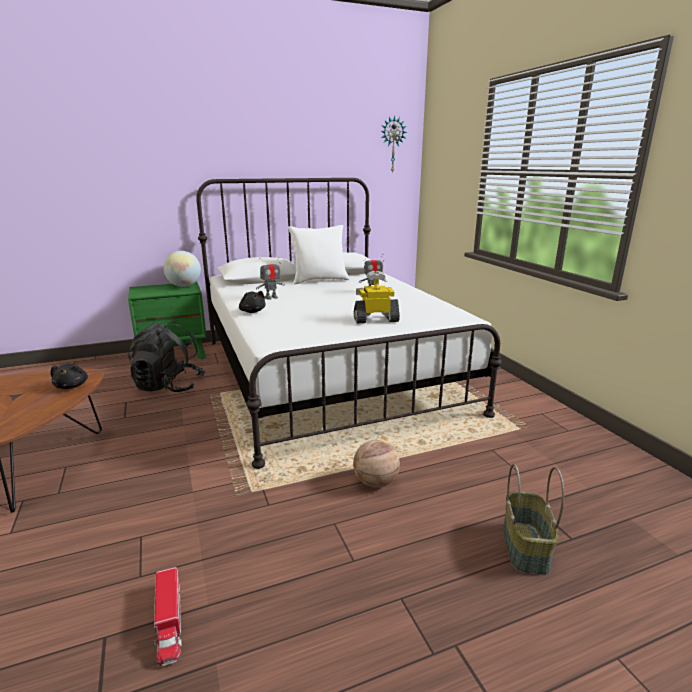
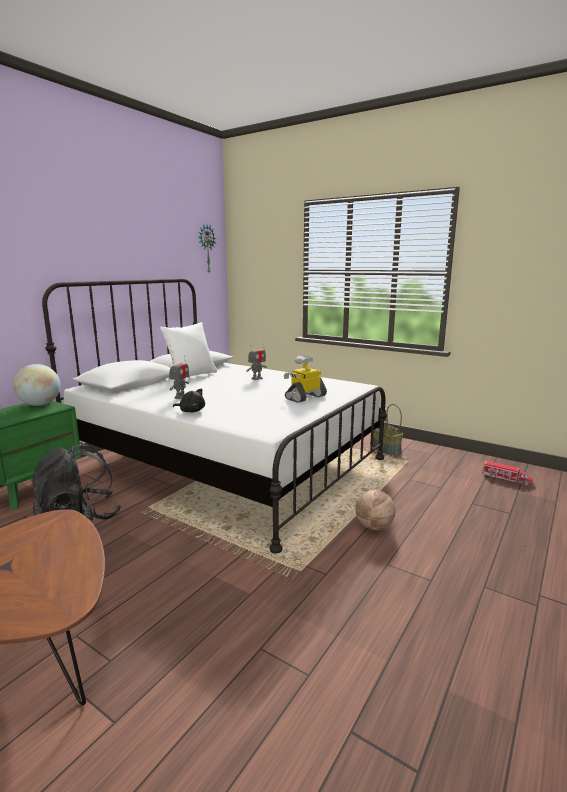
camera: 35 degrees left, 5 degrees down
(72, 386) = (64, 533): black plush toy -> none
(169, 622) = (381, 688): toy truck -> toy truck (506, 478)
(526, 548) = (499, 528): basket -> basket (385, 448)

